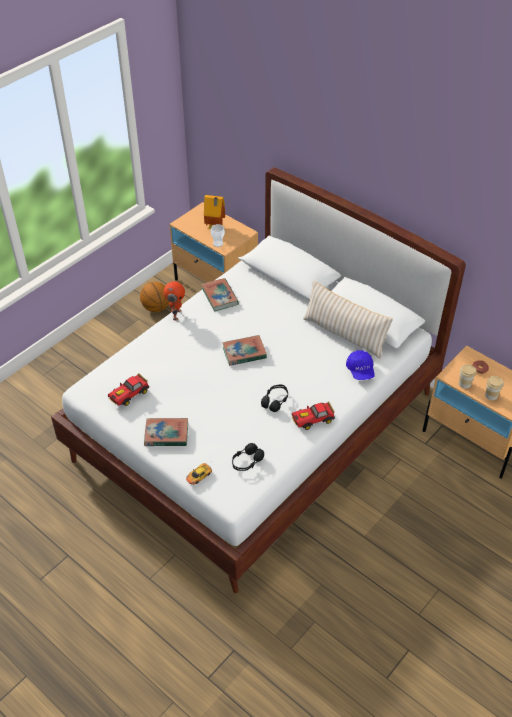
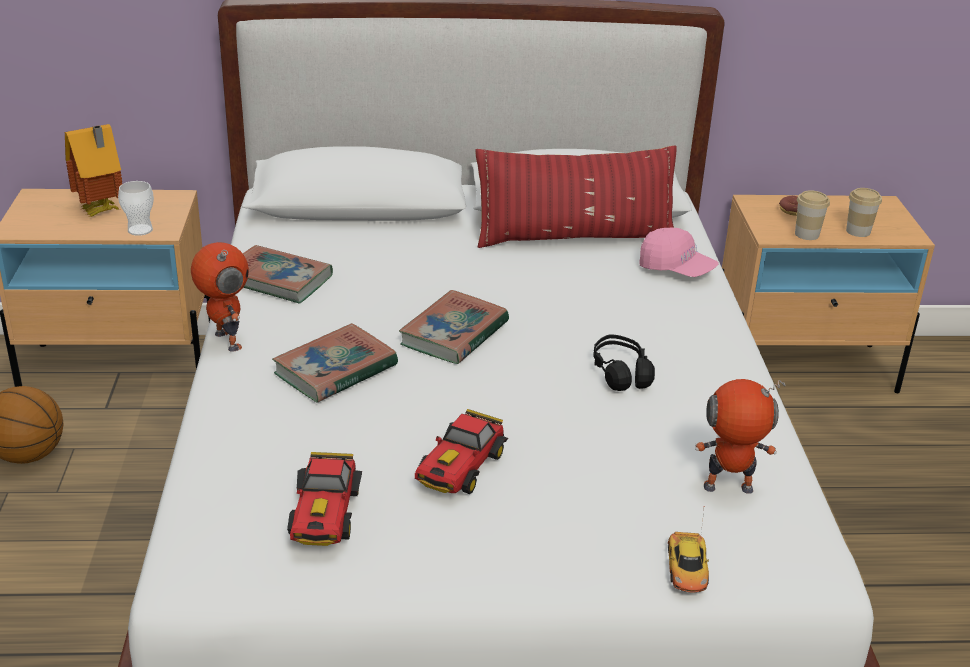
camera: 45 degrees left, 15 degrees down
(166, 434) = (511, 540): book -> book (335, 370)
(247, 462) = (728, 489): black headphones -> toy robot
(312, 420) = (721, 366): toy car -> toy car (460, 470)
(344, 334) = (574, 238): beige pillow -> red pillow
(360, 371) = (676, 269): blue cap -> pink cap

